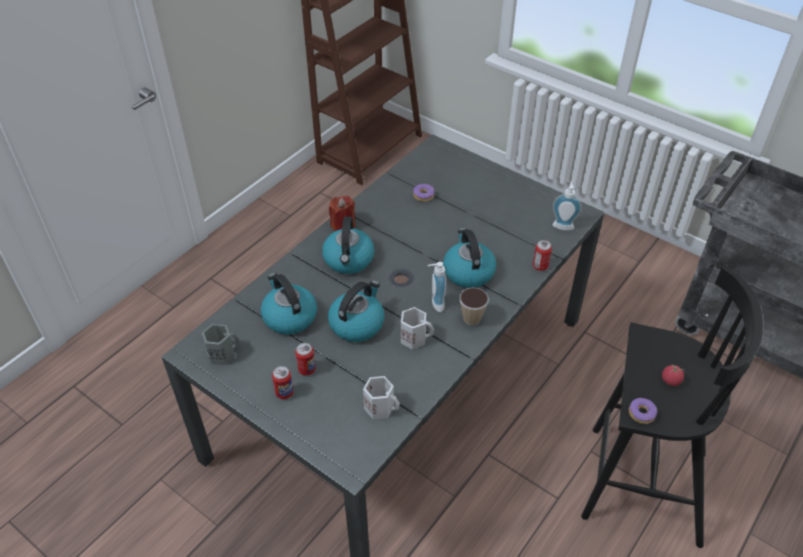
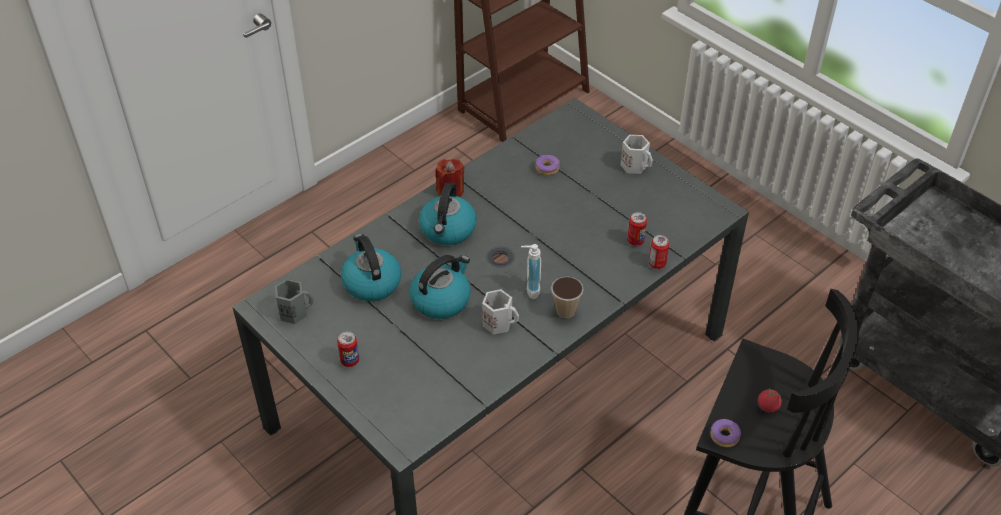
camera: 10 degrees right, 0 degrees up
(307, 369) = (378, 340): can -> can (635, 241)
(380, 407) = (445, 389): white mug -> white mug (635, 165)
(468, 272) = (575, 259): kettle -> none
(563, 225) = (696, 220): soap dispenser -> none

